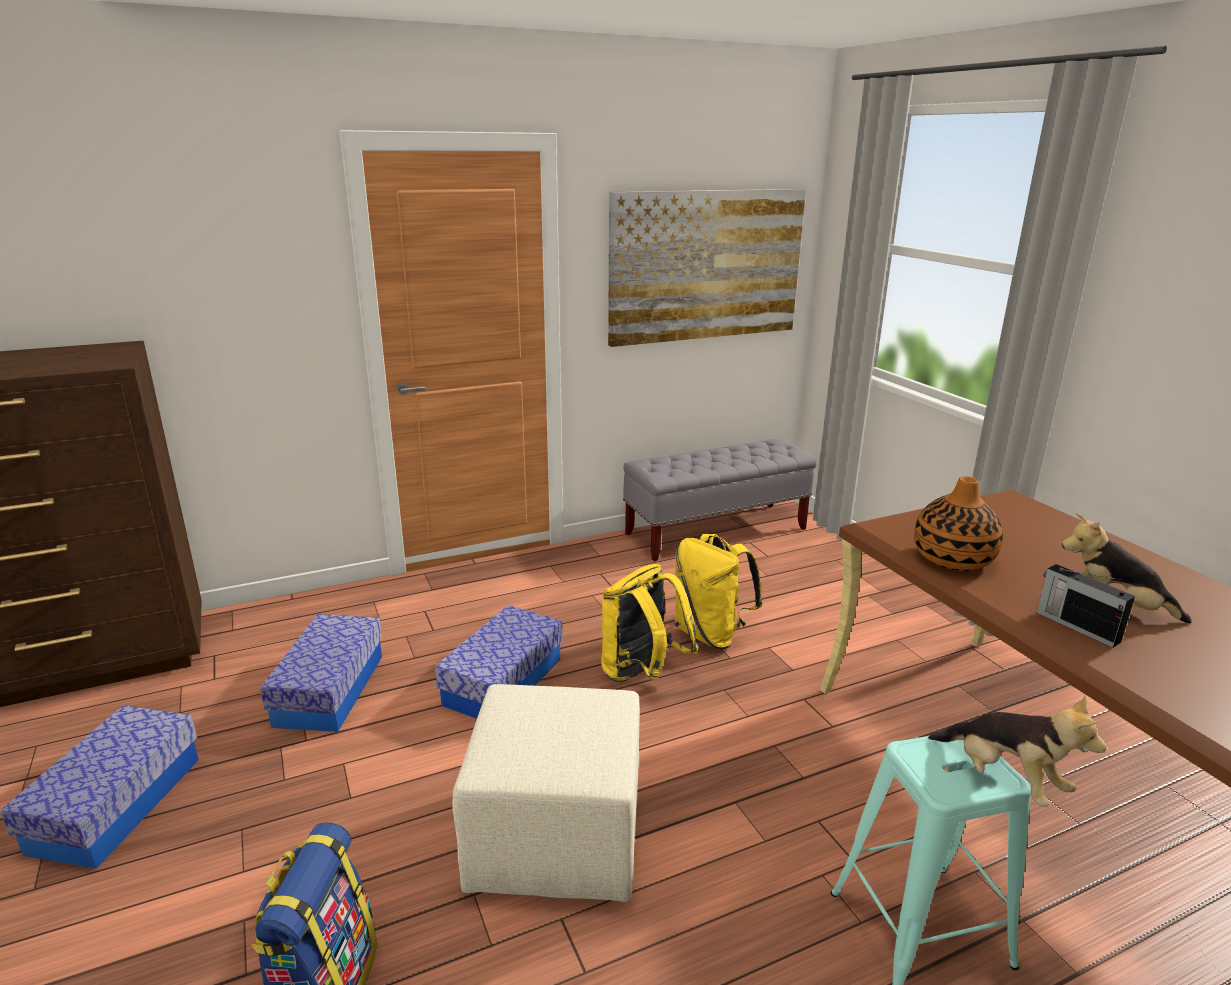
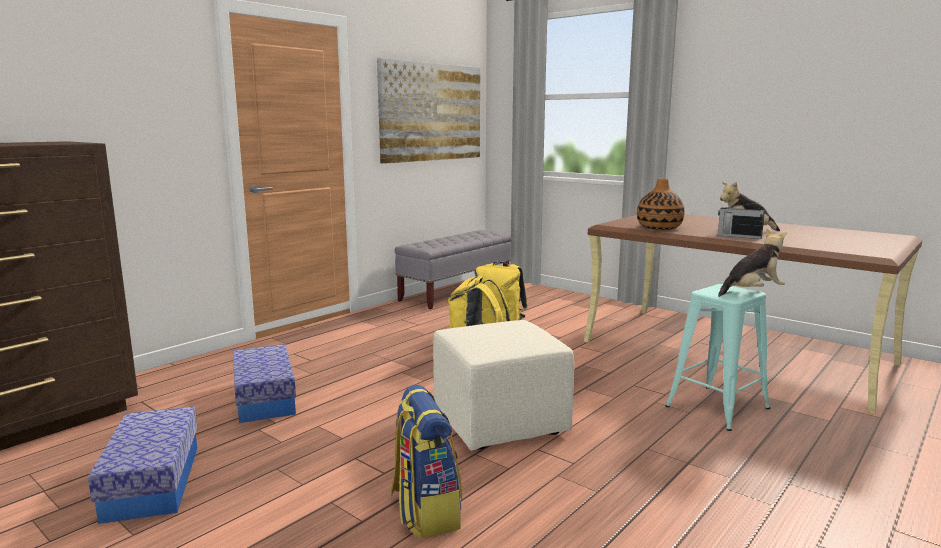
camera: 25 degrees left, 10 degrees down
(503, 682) = (390, 372): storage box -> none
(1004, 779) = (752, 292): plush toy -> plush toy turned 45 degrees counterclockwise

